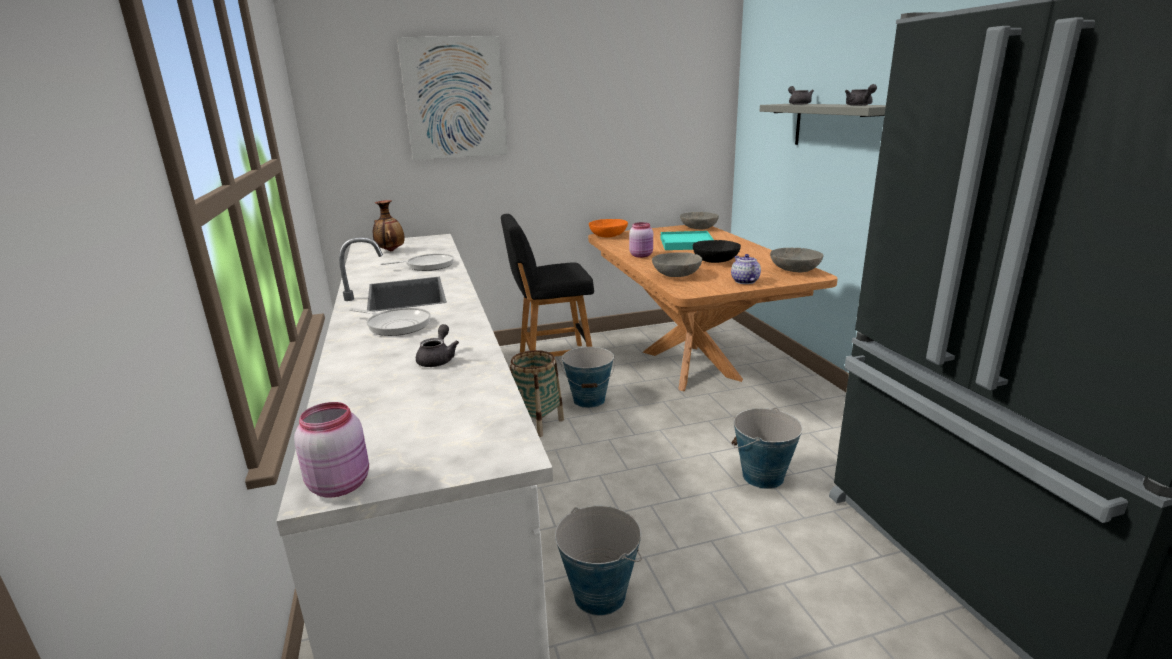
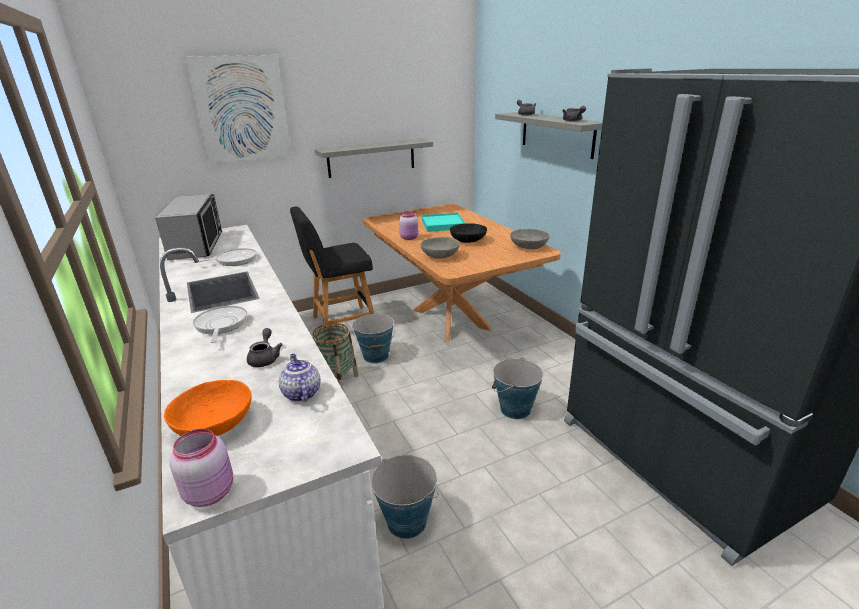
camera: 10 degrees left, 5 degrees up
(390, 251) = (197, 245): vase -> microwave
(396, 325) = (221, 325): frying pan -> frying pan turned 120 degrees counterclockwise
(603, 161) = (371, 158): none -> grey shelf
(608, 236) = (379, 219): orange bowl -> orange bowl (215, 425)
(698, 228) = (450, 209): grey bowl -> none
(744, 281) = (493, 259): teapot -> teapot (301, 393)

